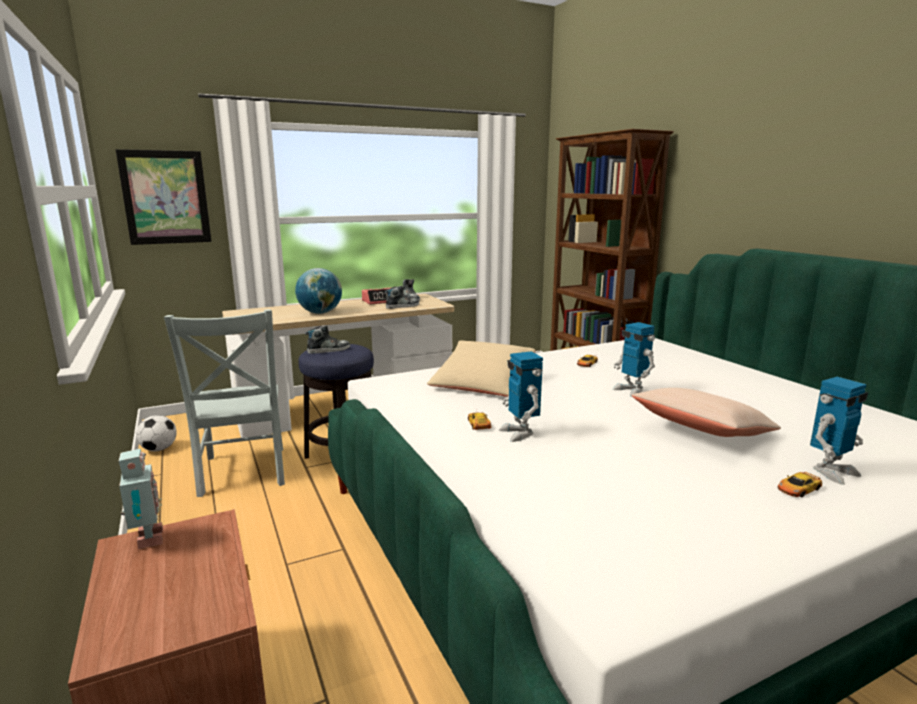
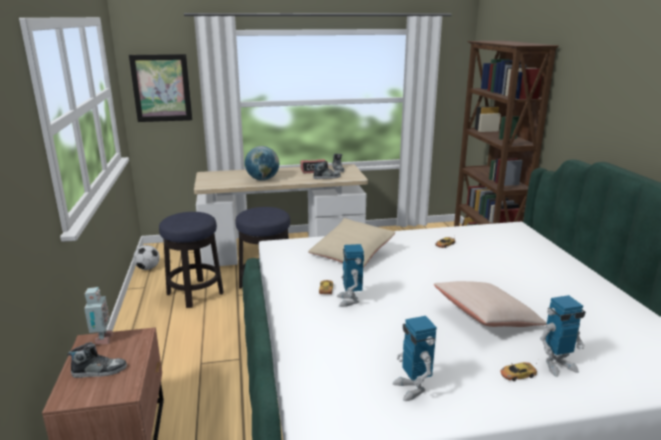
camera: 15 degrees right, 5 degrees up
(243, 473) = (195, 294): grey chair -> stool
(329, 350) = (257, 213): shoe -> shoe (99, 371)
(631, 390) = (461, 274): toy robot -> toy robot (412, 388)

